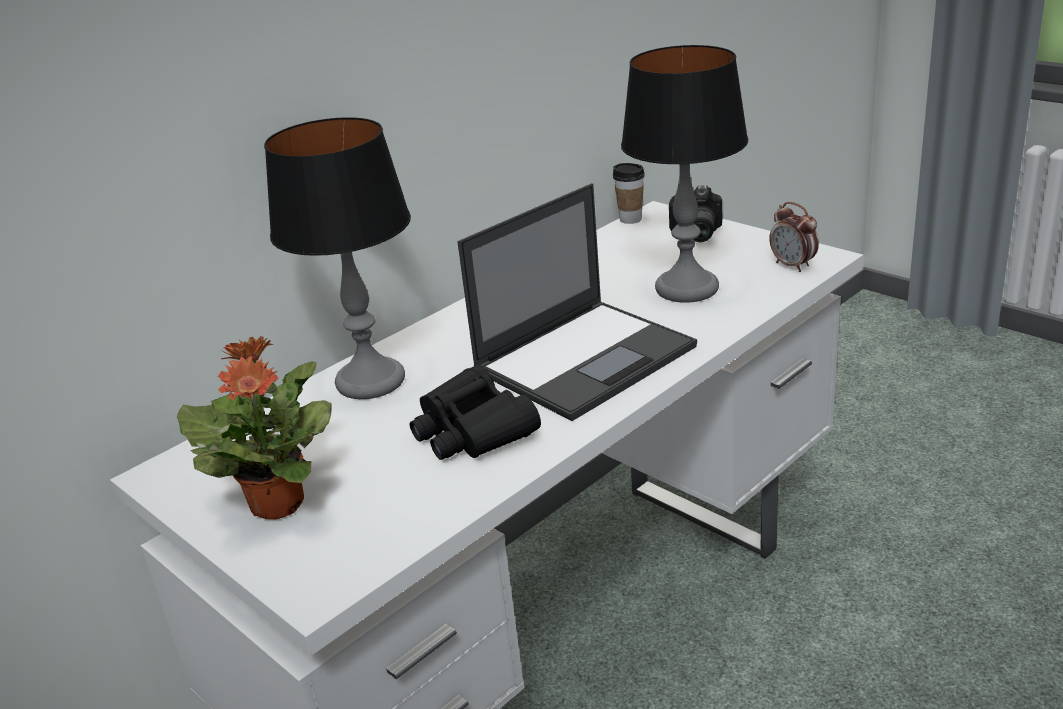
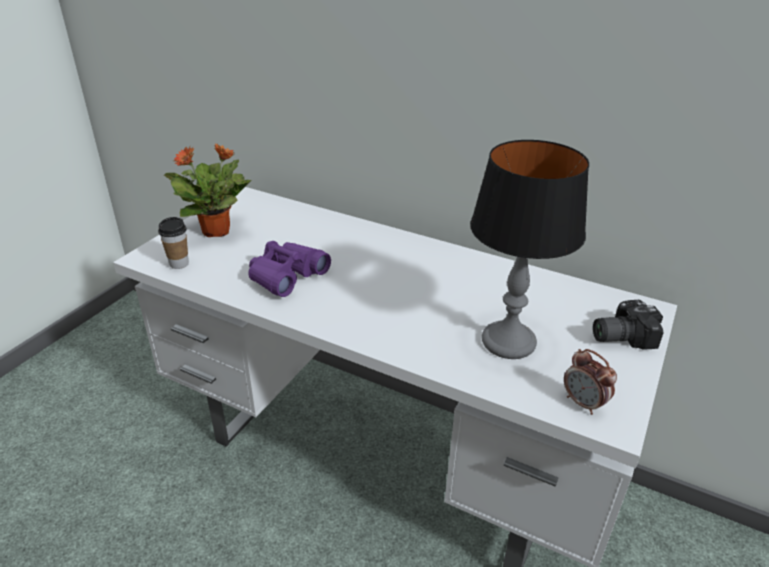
camera: 70 degrees right, 5 degrees up
(370, 381) = (338, 232): table lamp -> none
(472, 430) = (286, 276): black binoculars -> purple binoculars
(586, 357) = (382, 306): laptop -> none
(630, 219) = (626, 297): cup -> cup (179, 264)
(793, 265) = (583, 403): alarm clock -> alarm clock turned 75 degrees counterclockwise

